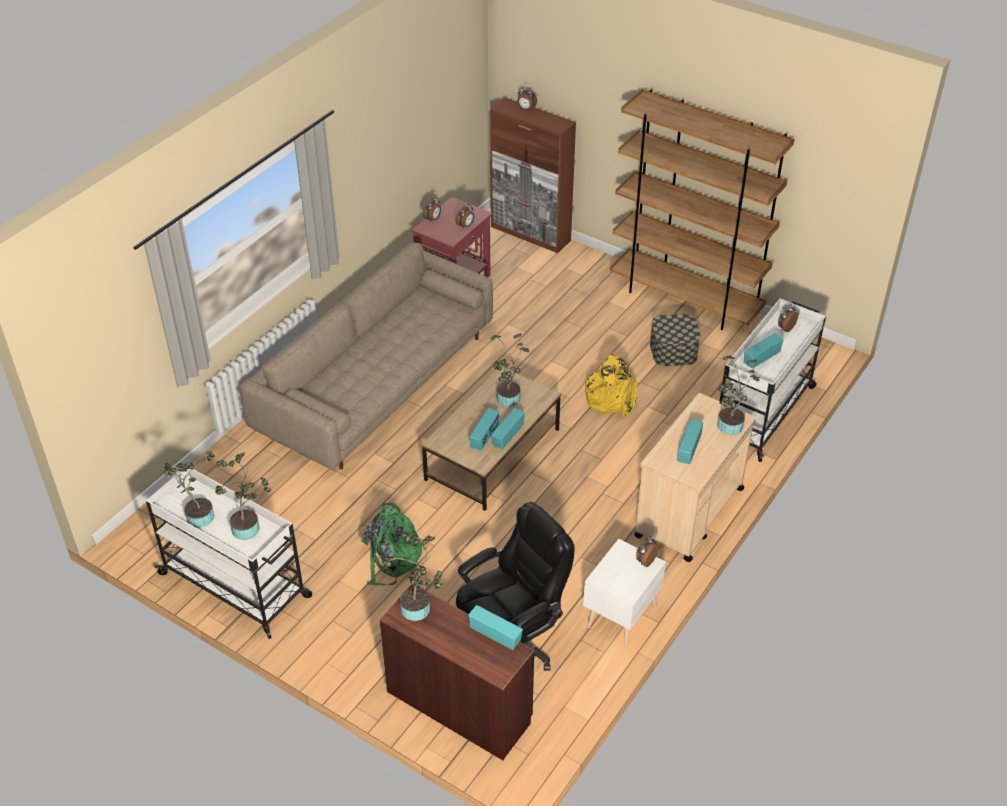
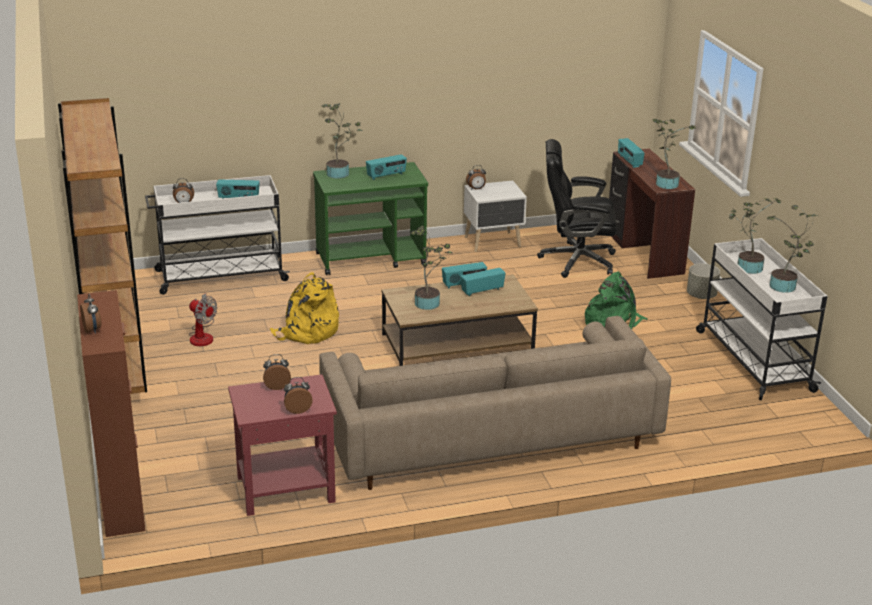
camera: 140 degrees left, 15 degrees down
(344, 661) = (701, 296): none -> grey planter
(673, 351) = (202, 335): storage box -> fan
(688, 513) = (371, 259): beige cart -> green cart

